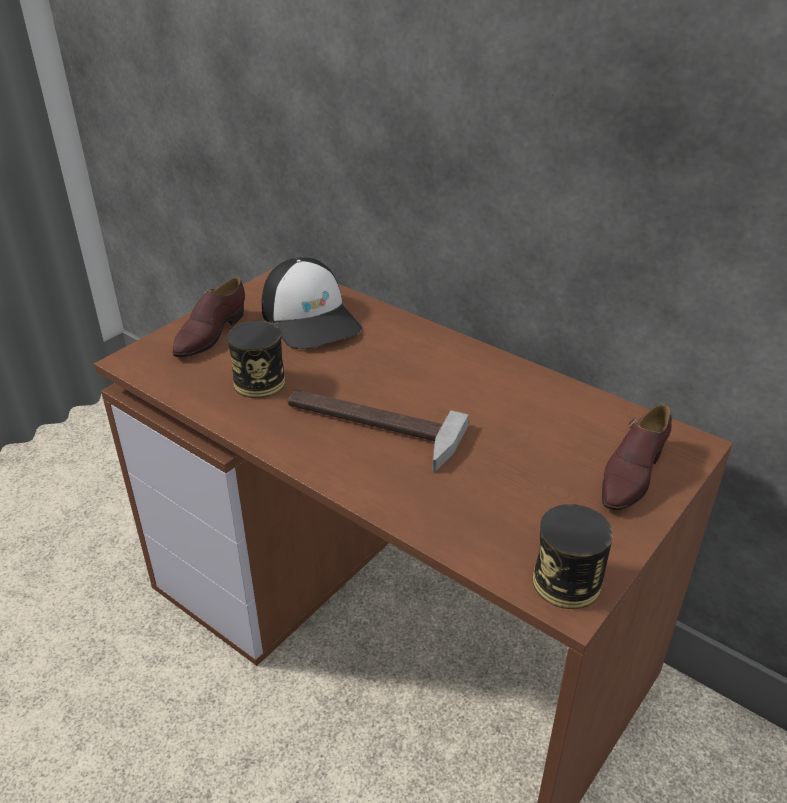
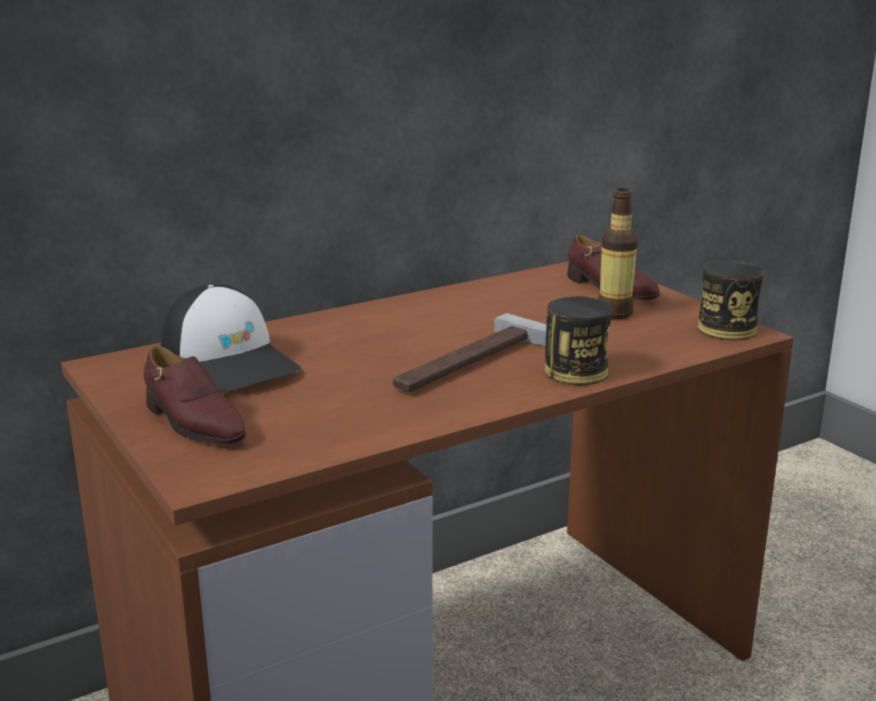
camera: 70 degrees left, 15 degrees down
(259, 382) = (341, 405): can -> can (576, 372)
(311, 319) = (230, 364): cap -> cap turned 60 degrees clockwise
(555, 488) = (614, 313): none -> bottle

